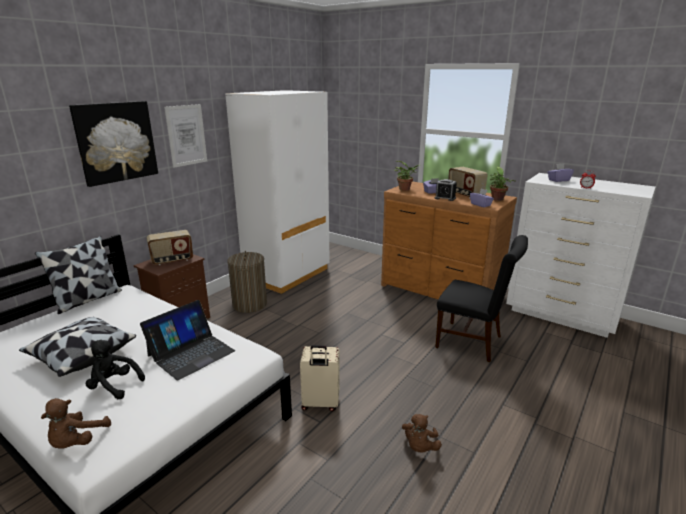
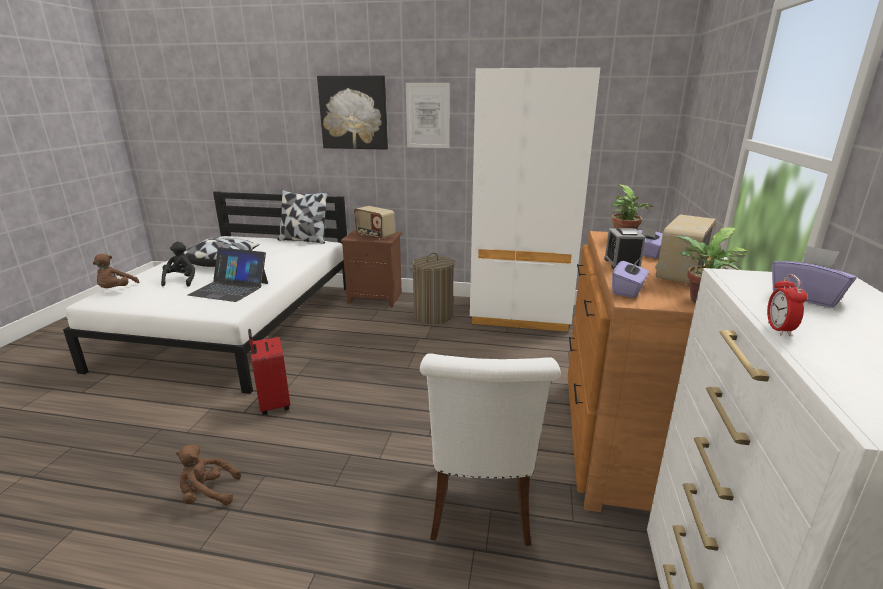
camera: 65 degrees right, 0 degrees up
(77, 441) = (116, 290): brown plush toy -> brown plush toy turned 75 degrees counterclockwise
(320, 404) = (273, 404): beige suitcase -> red suitcase
(473, 342) = (480, 509): black chair -> white chair

